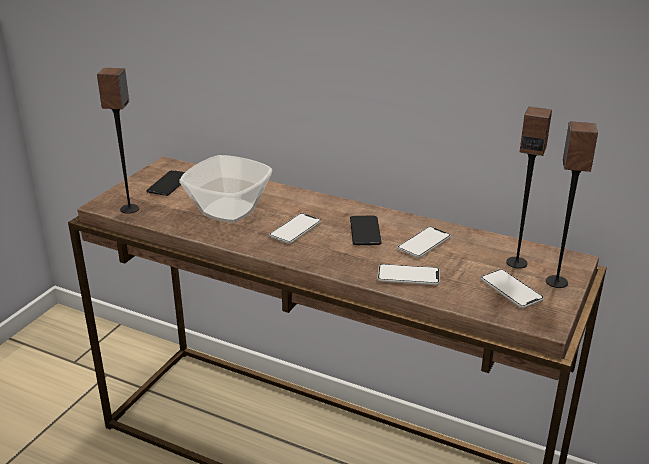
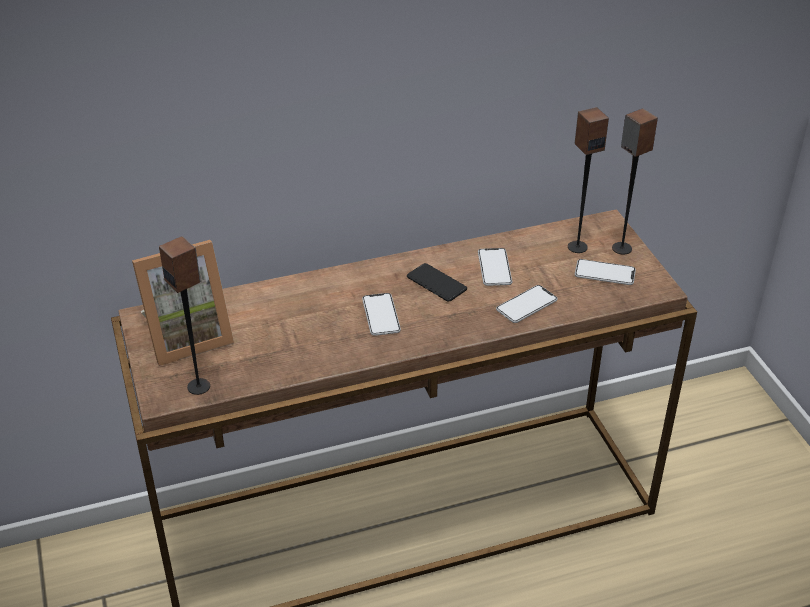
camera: 45 degrees left, 10 degrees up
(169, 184) = (187, 336): phone -> picture frame
(230, 210) = (295, 330): bowl -> none

